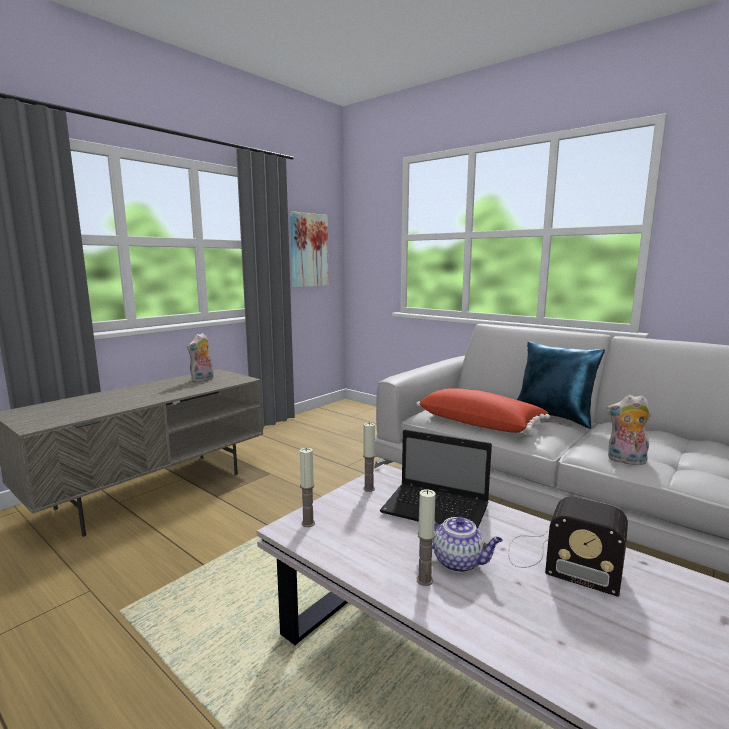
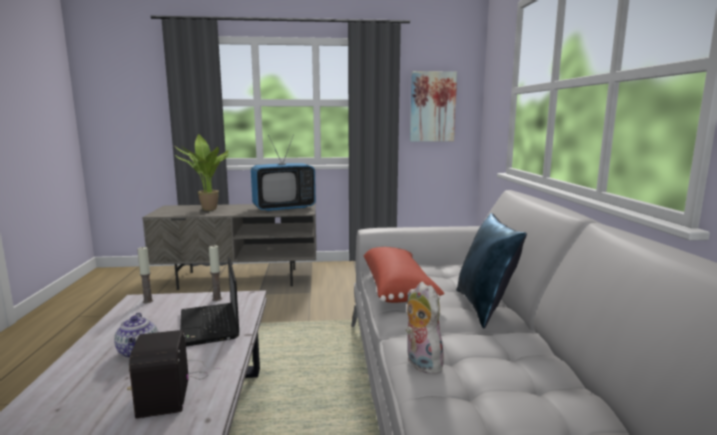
camera: 45 degrees right, 0 degrees up
(99, 402) = (206, 209): none -> potted plant
(203, 380) = (284, 208): plush toy -> television
(424, 580) = (105, 349): candle -> none

